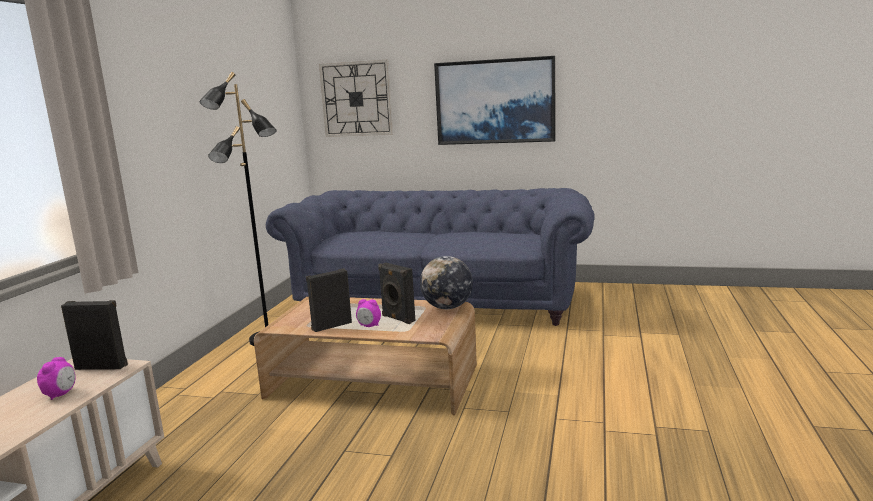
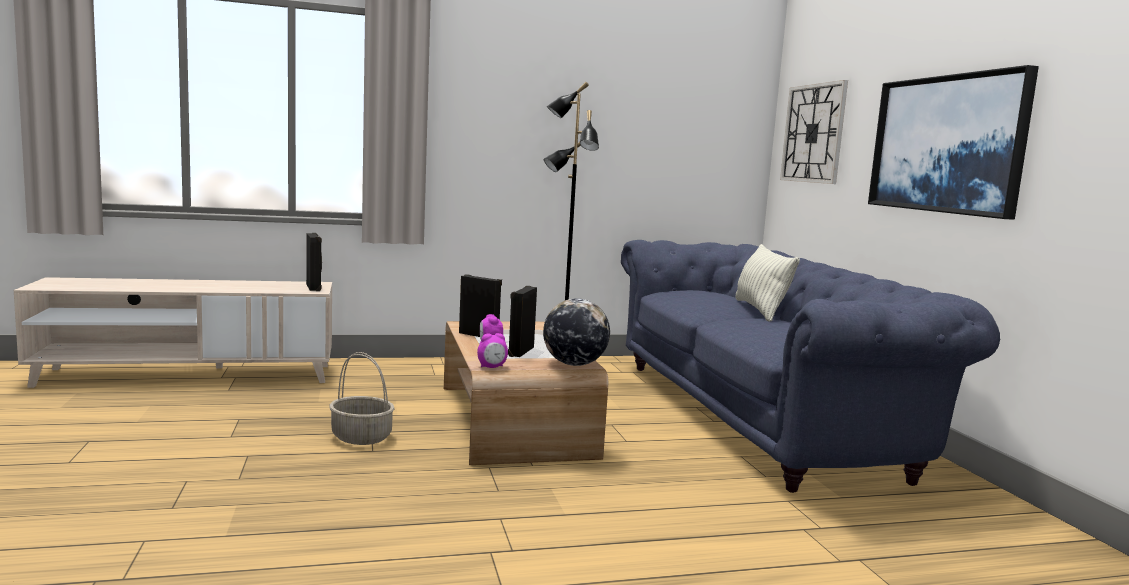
camera: 60 degrees right, 5 degrees down
(60, 394) = (265, 288): alarm clock -> alarm clock (492, 367)
(353, 457) = (362, 437): none -> basket
(420, 232) = (760, 310): none -> pillow

